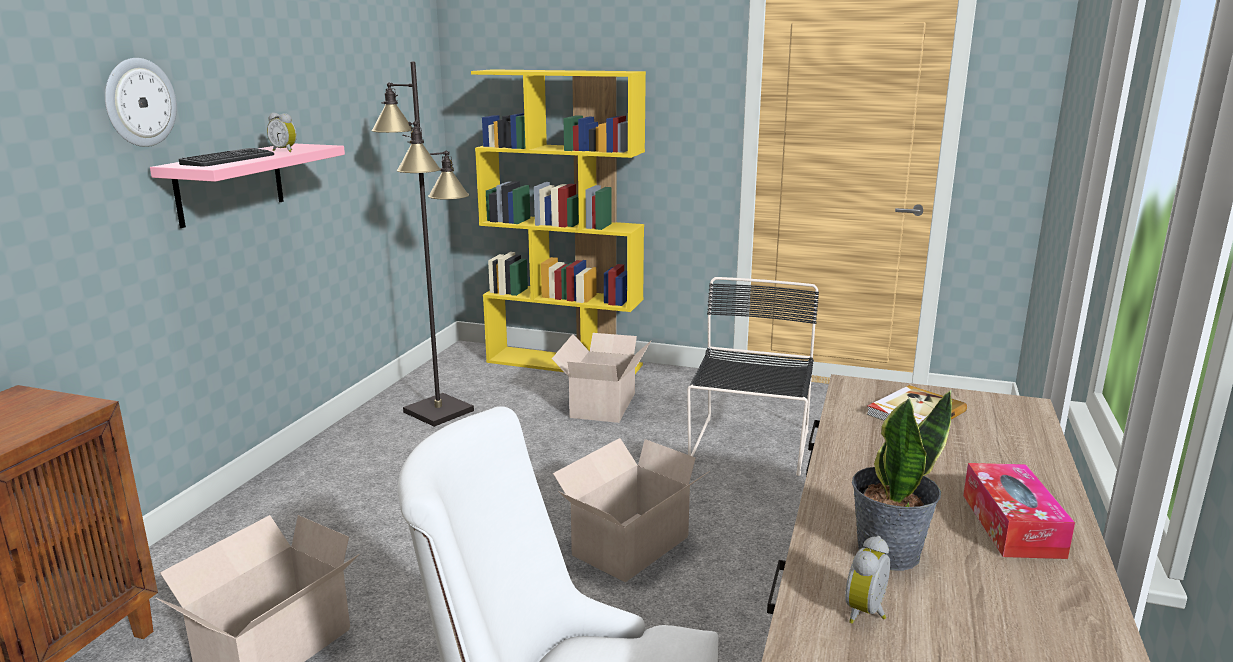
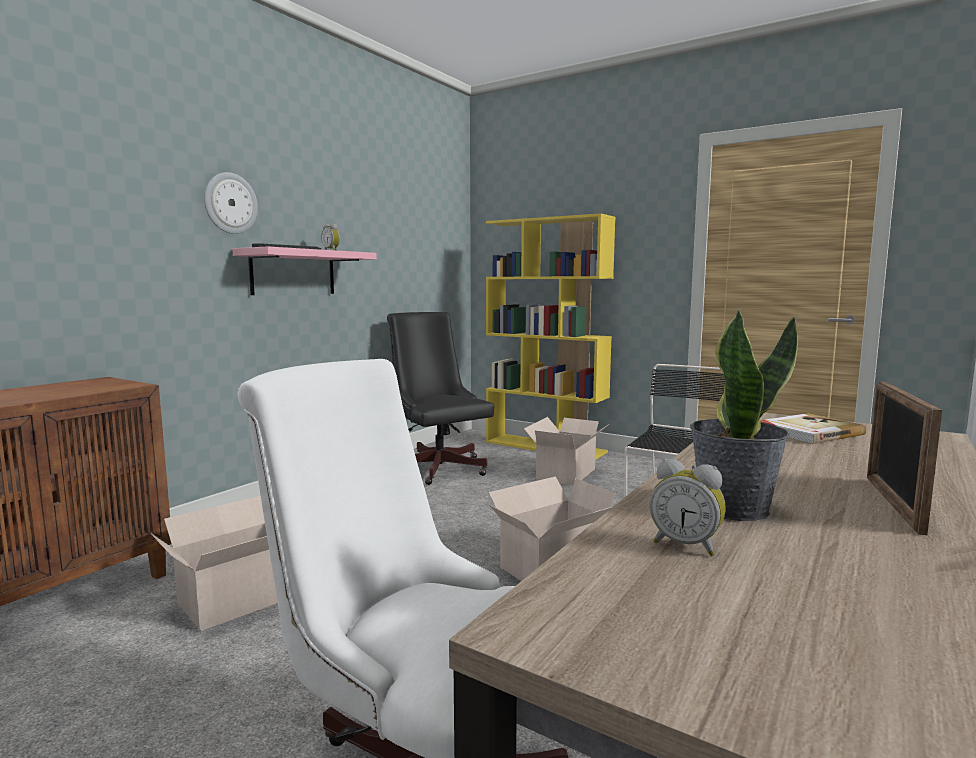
camera: 15 degrees right, 10 degrees down
(438, 411) = (437, 467): black floor lamp -> black office chair
(868, 613) = (686, 545): alarm clock -> alarm clock turned 105 degrees counterclockwise
(1012, 525) = (893, 504): tissue box -> picture frame

